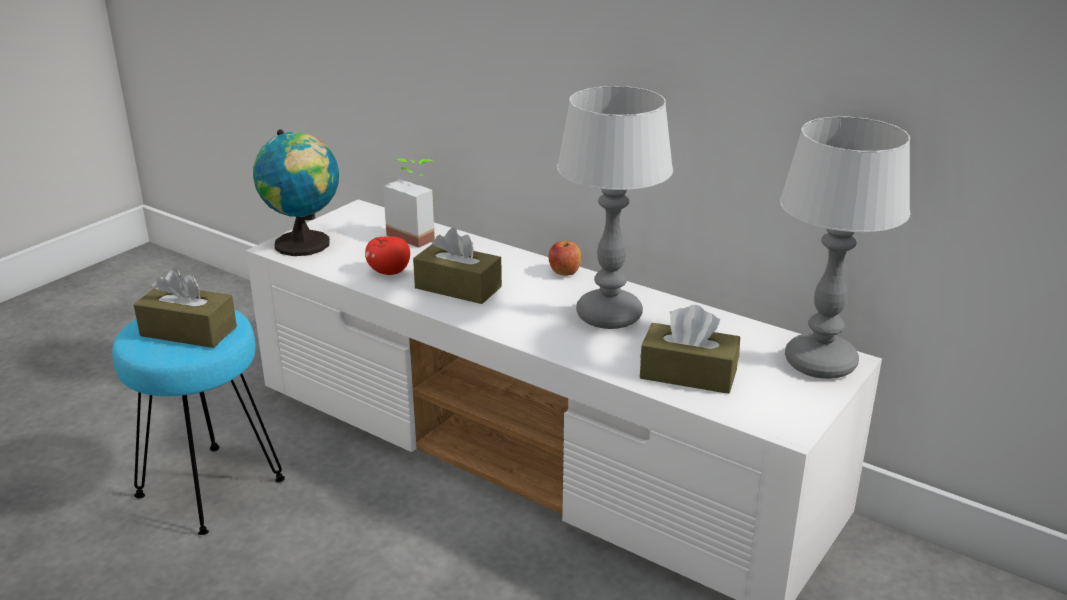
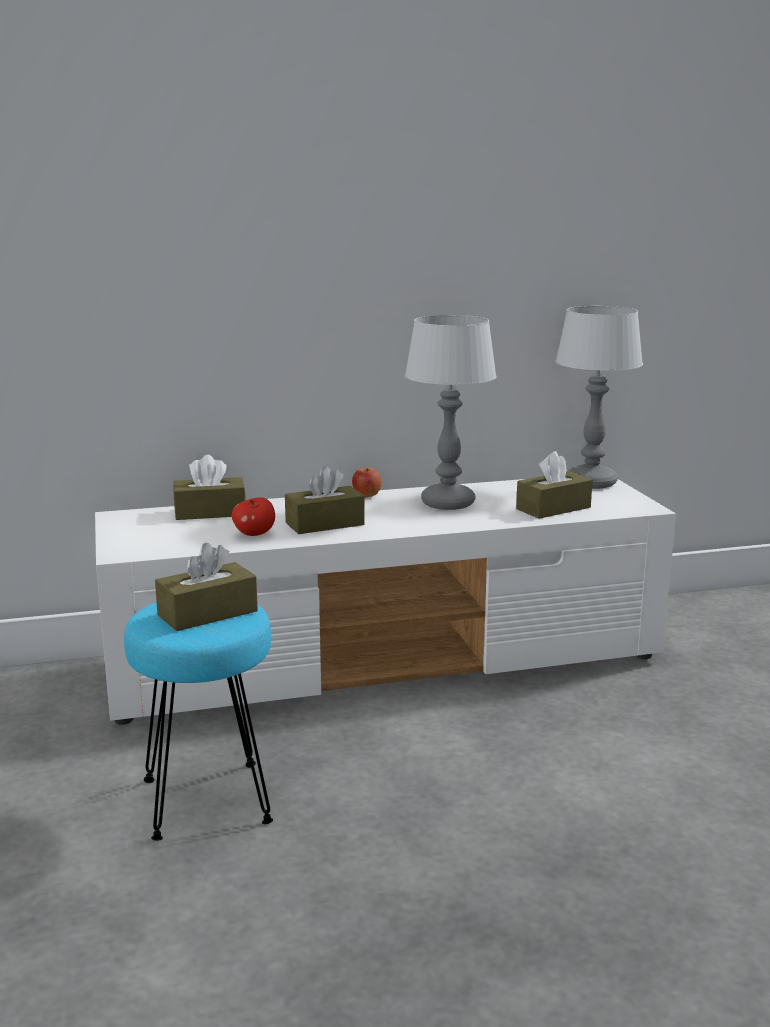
camera: 50 degrees left, 10 degrees down
(305, 245) = (140, 545): globe -> none
(417, 234) = (210, 512): potted plant -> brown tissue box

